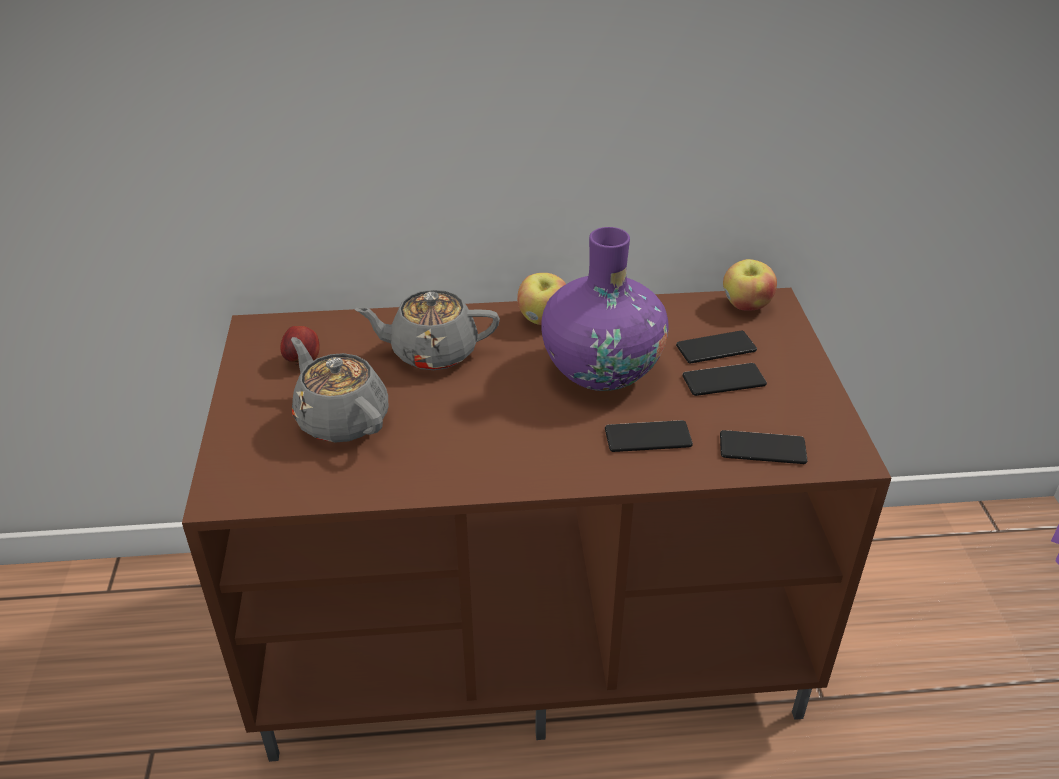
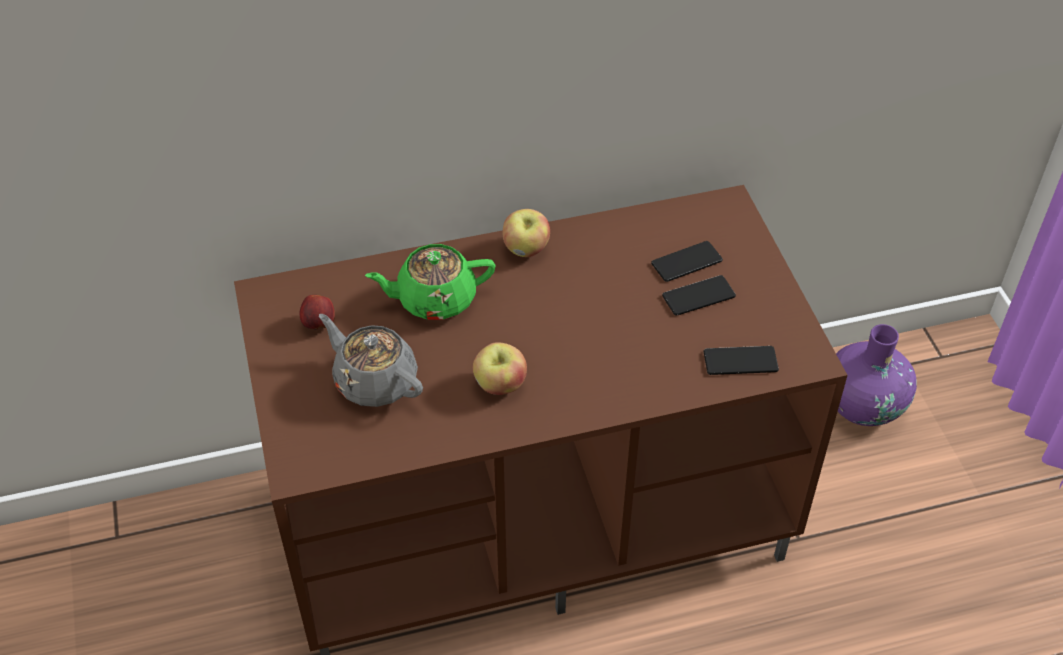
camera: 10 degrees left, 10 degrees up
(432, 352) = (434, 299): grey teapot -> green teapot
(602, 370) = (591, 299): purple vase -> purple vase (863, 405)
(648, 437) = (643, 363): phone -> none
(746, 305) = (706, 211): apple -> apple (500, 385)

